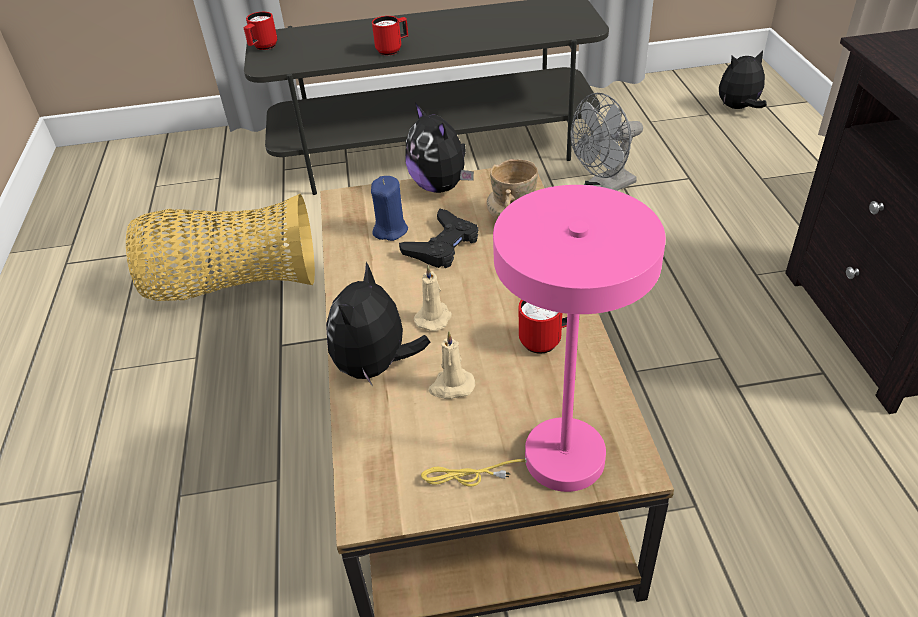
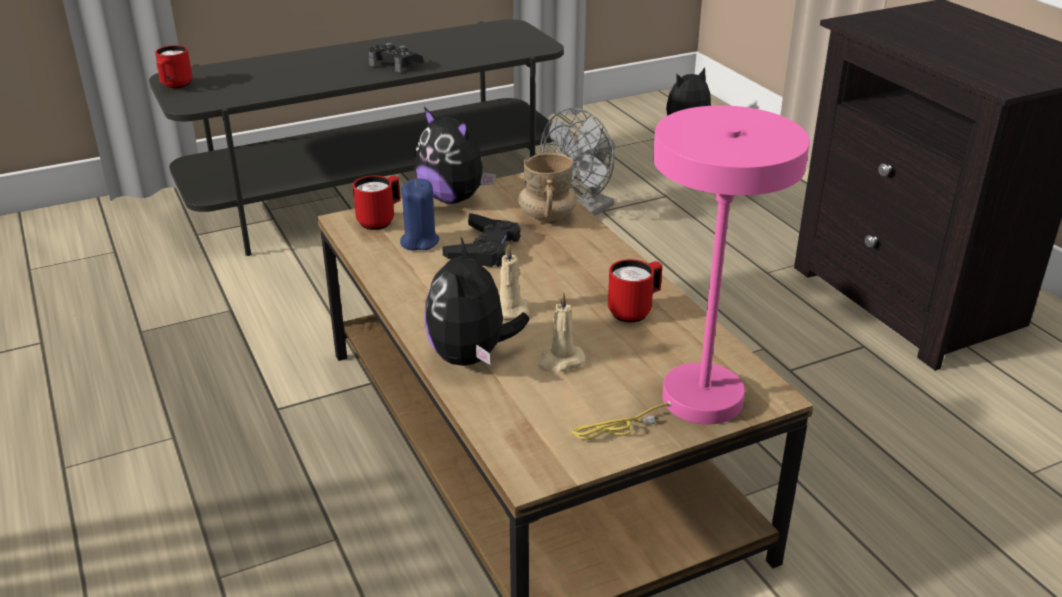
camera: 20 degrees left, 10 degrees down
(232, 284) = (185, 357): basket -> none
(393, 49) = (336, 78): red mug -> red mug (380, 221)
(449, 38) = (395, 64): none -> black game controller

